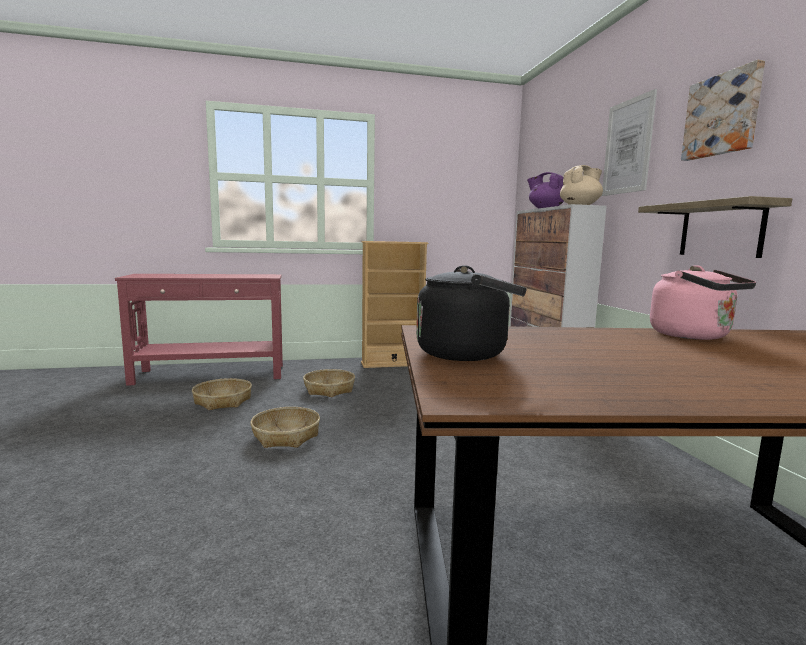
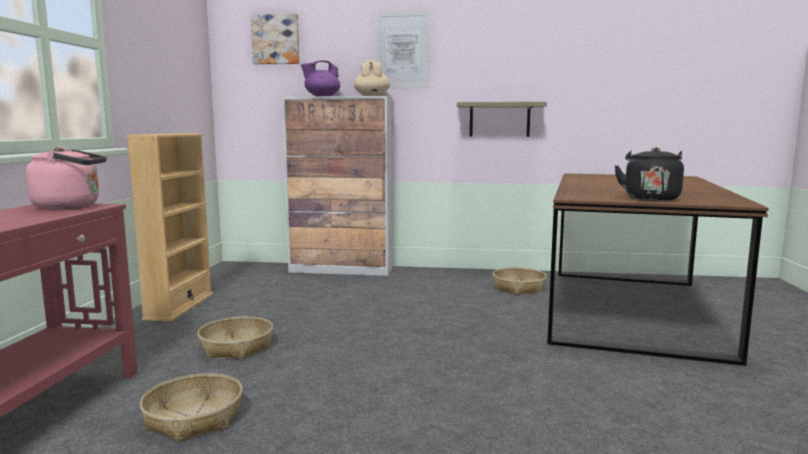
camera: 70 degrees left, 0 degrees up
(286, 436) = (374, 379): basket -> basket (518, 288)
(694, 336) = (587, 180): pink kettle -> pink kettle (71, 206)
(723, 115) = (491, 45): picture -> picture (276, 39)

